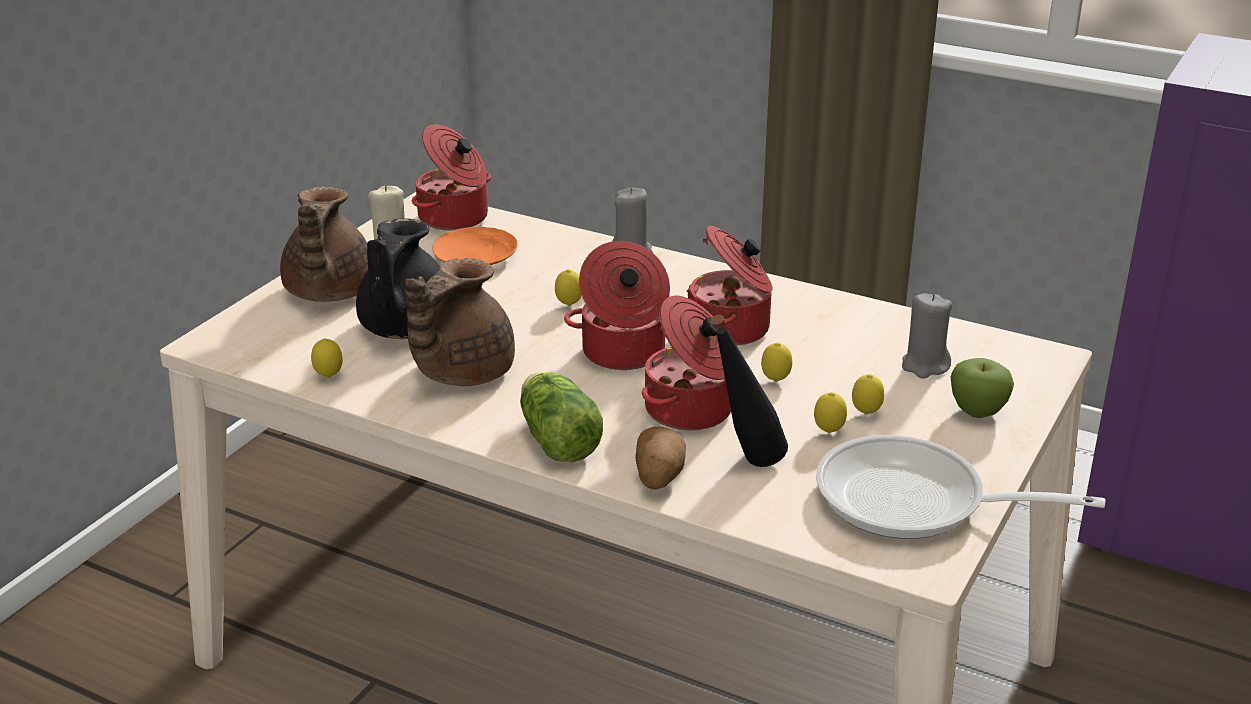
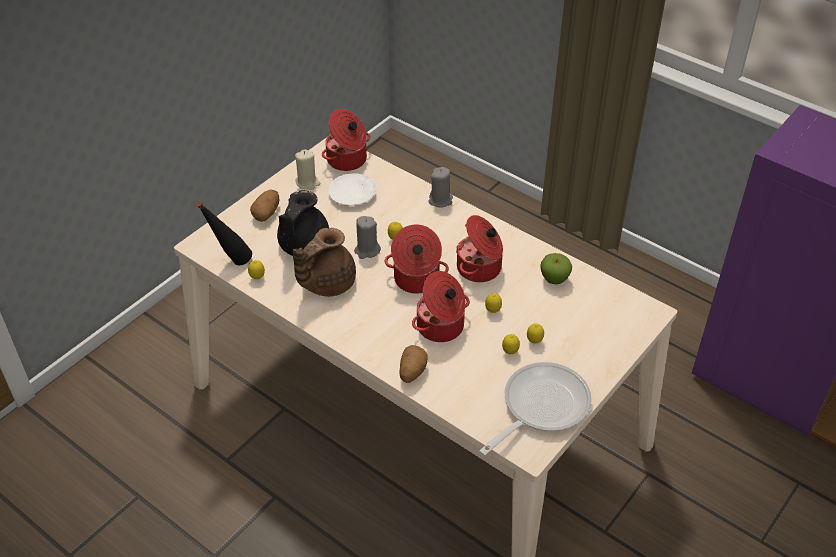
camera: 10 degrees right, 15 degrees up
(327, 293) = (267, 213): brown teapot -> potato
(476, 257) = (353, 194): orange plate -> white plate
(556, 437) = (366, 337): lettuce -> none
(744, 465) = (459, 369): black bottle -> black bottle (230, 263)
(915, 502) = (540, 407): frying pan -> frying pan turned 105 degrees clockwise
(925, 366) = (578, 310): grey candle -> grey candle (367, 250)
(977, 411) = (595, 348): apple -> apple (554, 279)

